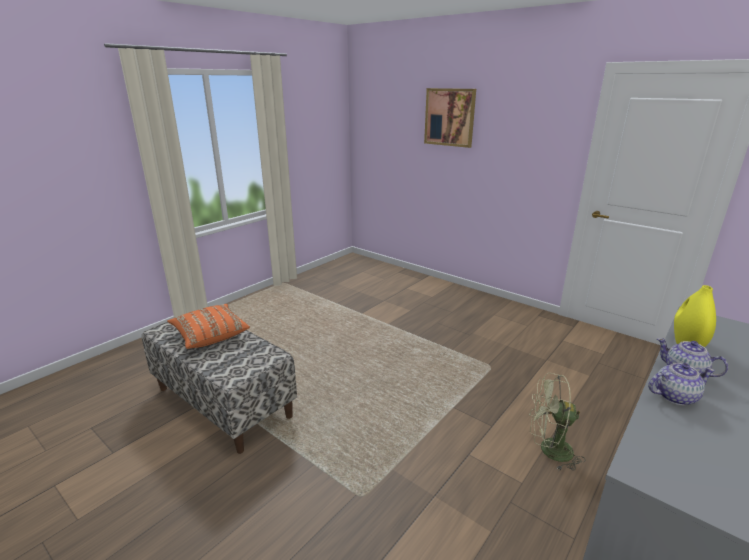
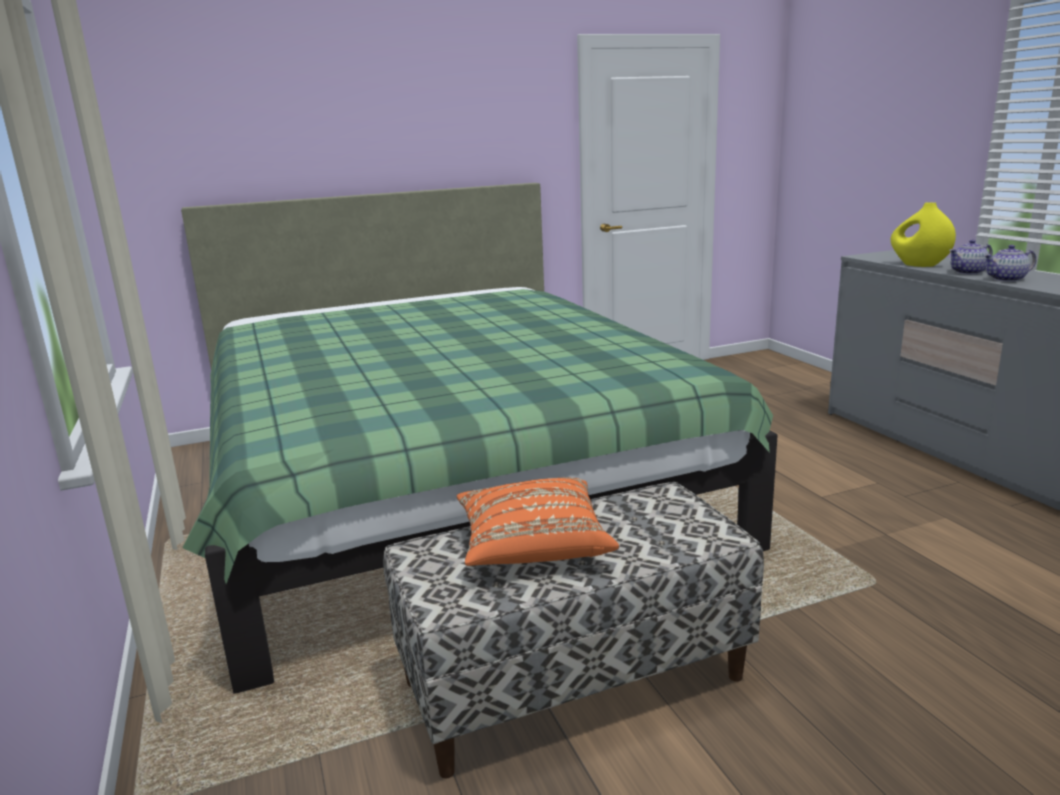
camera: 60 degrees left, 5 degrees down
(368, 319) = (444, 486): none -> green bed
(449, 117) = (364, 123): picture -> none
(549, 450) = (832, 456): green fan -> none
(674, 396) = (1007, 279): teapot -> teapot turned 120 degrees counterclockwise

